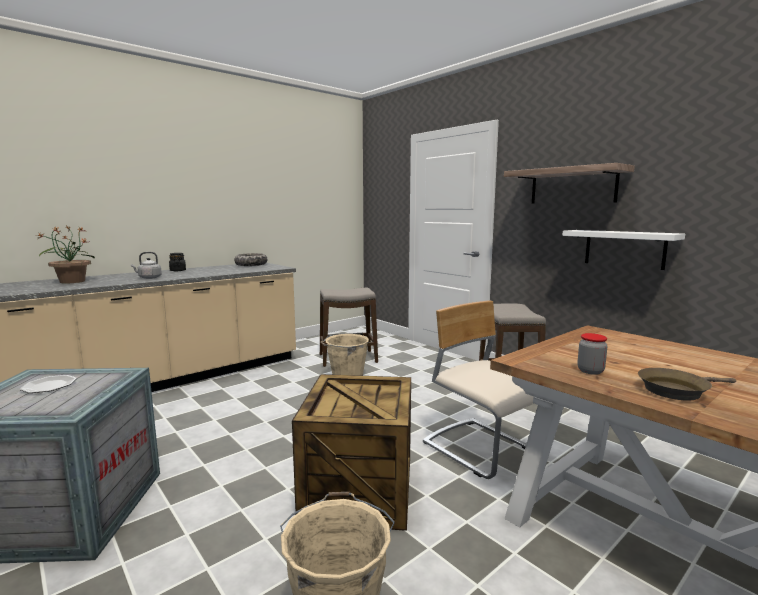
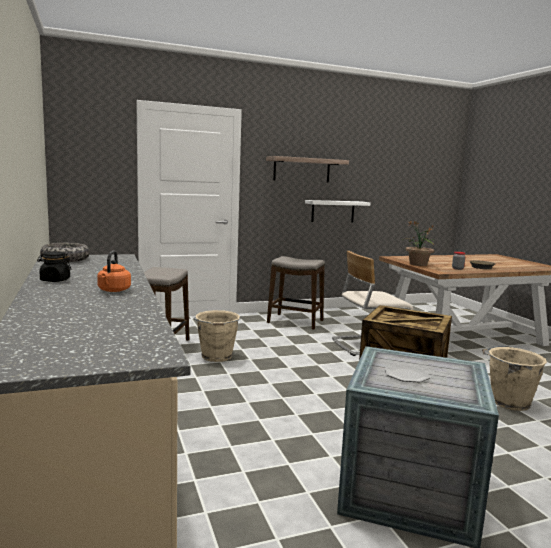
camera: 70 degrees left, 0 degrees up
(71, 281) = (74, 318): potted plant -> potted plant (418, 264)
(148, 278) = (113, 290): grey kettle -> orange kettle

